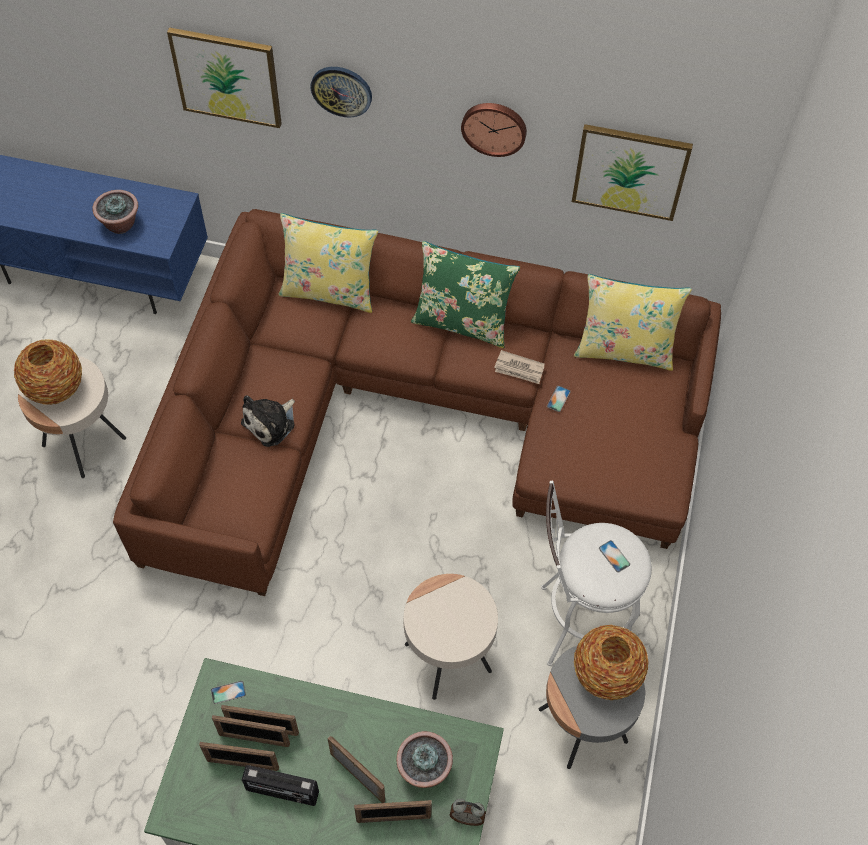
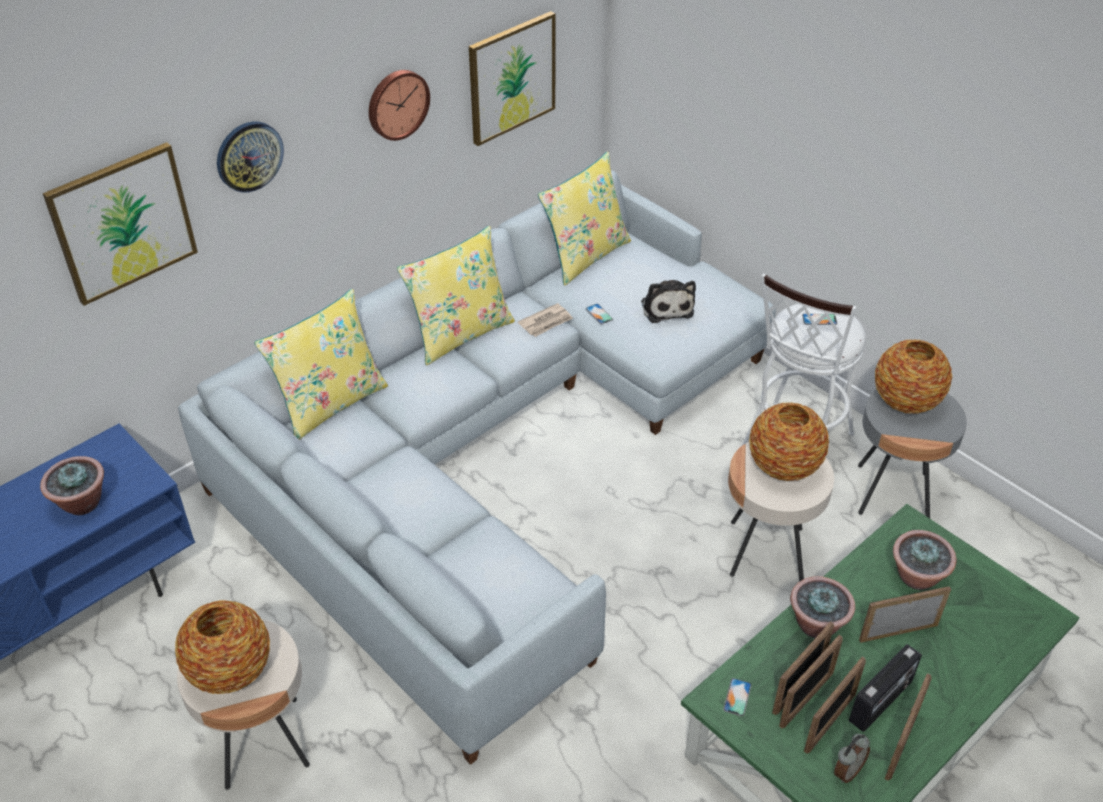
camera: 55 degrees left, 15 degrees down
(271, 422) = (442, 517): plush toy -> plush toy (666, 307)
(328, 715) = (816, 624): none -> potted plant
(393, 818) = (957, 625): picture frame -> picture frame (901, 744)
(417, 414) = (490, 448): brown sofa -> grey sofa
(457, 615) = (783, 467): none -> vase
(462, 322) = (460, 333): green pillow -> yellow pillow
(467, 817) = (983, 570): alarm clock -> alarm clock (847, 771)

